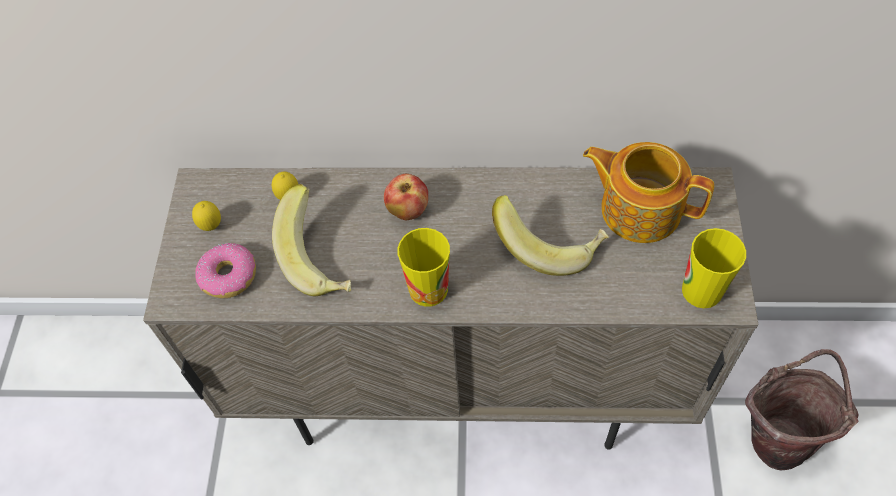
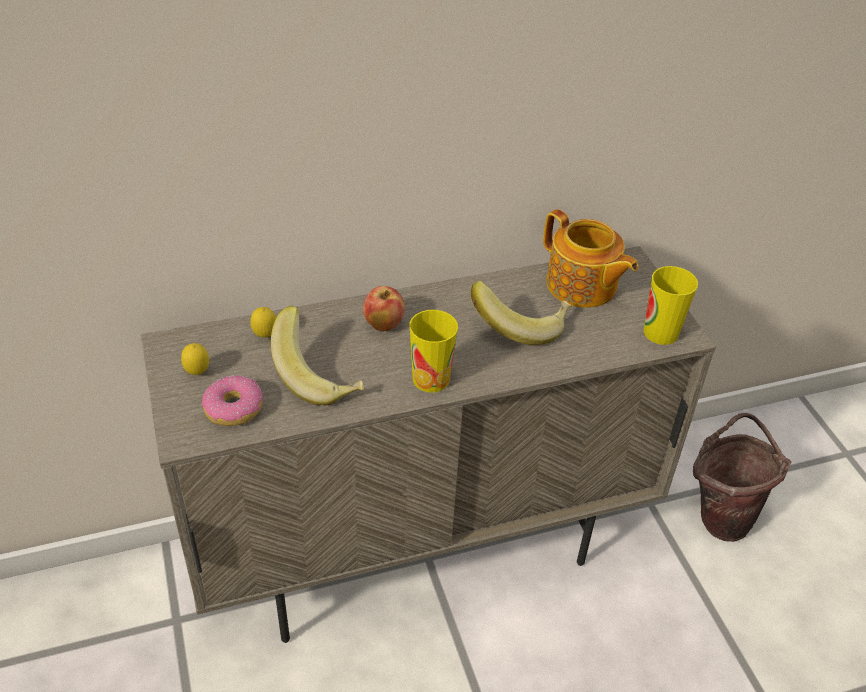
camera: 25 degrees left, 15 degrees down
(639, 208) = (582, 286): teapot -> teapot turned 135 degrees counterclockwise

